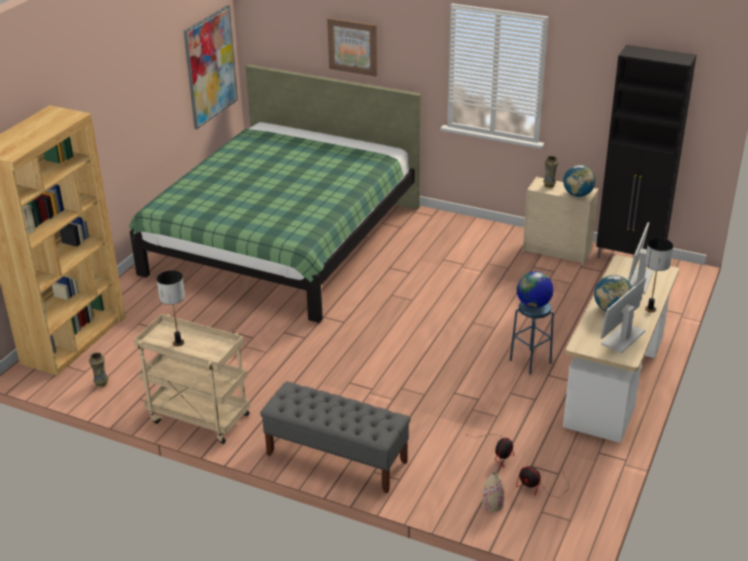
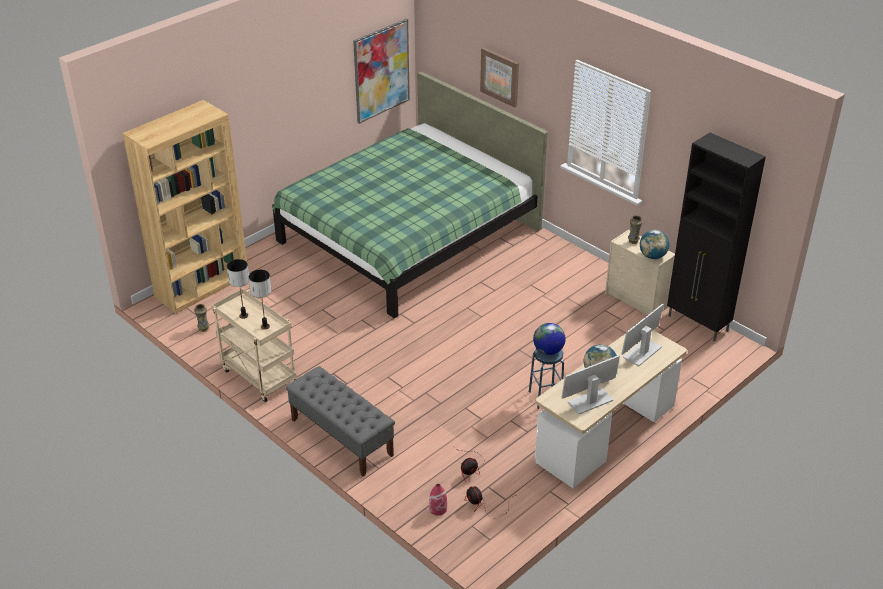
camera: 20 degrees right, 5 degrees up
(493, 504) = (438, 508): beige vase -> red vase
(650, 309) = (633, 382): table lamp -> table lamp (265, 326)

